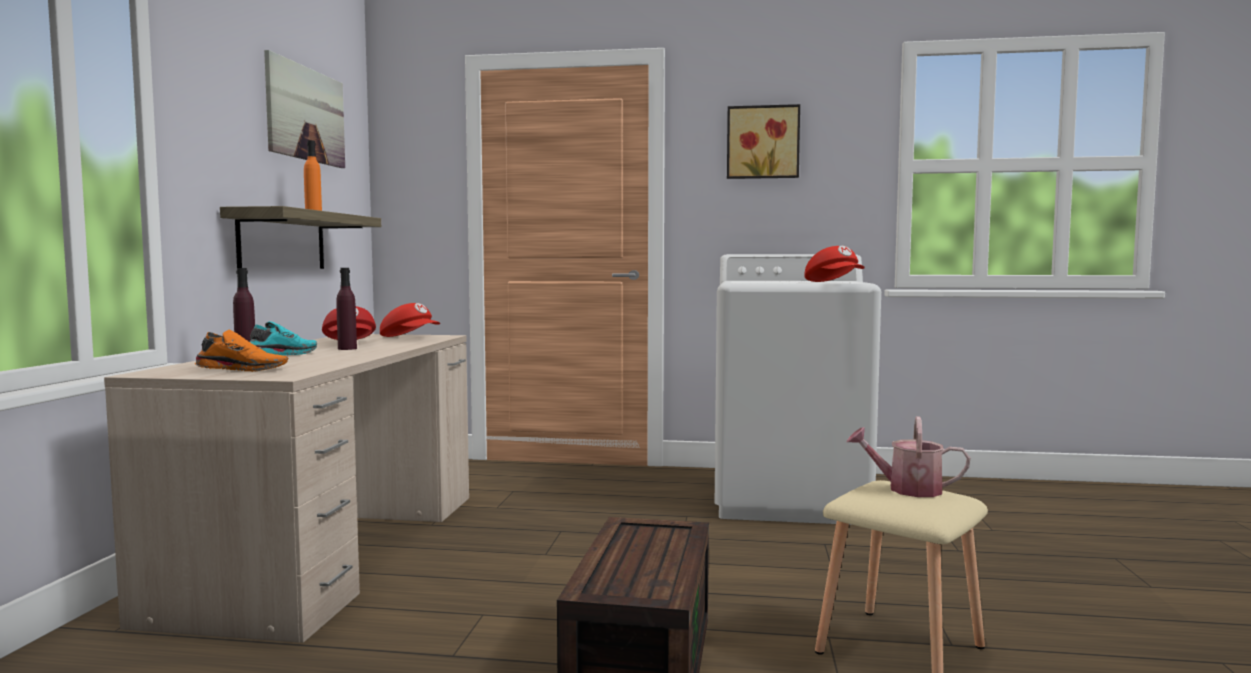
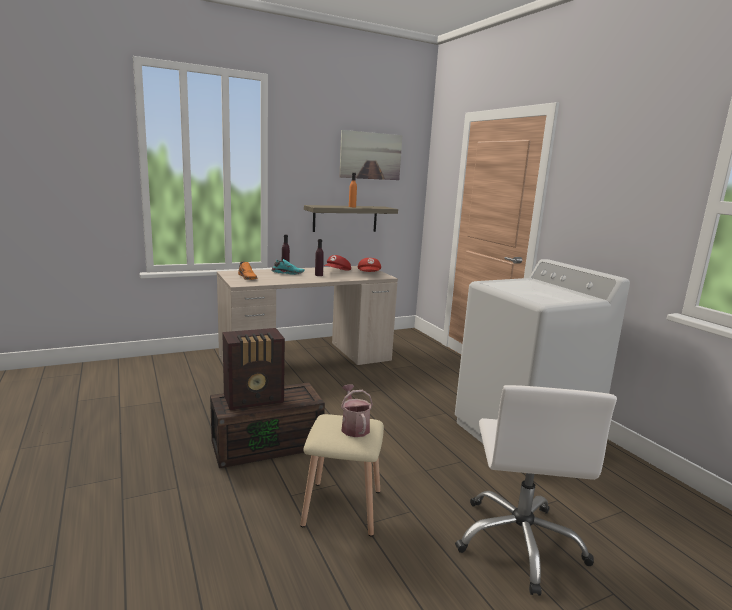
camera: 55 degrees right, 10 degrees up
(635, 565) = (255, 399): none -> radio
(762, 142) = (605, 176): picture -> none
(834, 282) = (537, 297): red cap -> none
(1019, 568) = (520, 542): none -> white office chair

